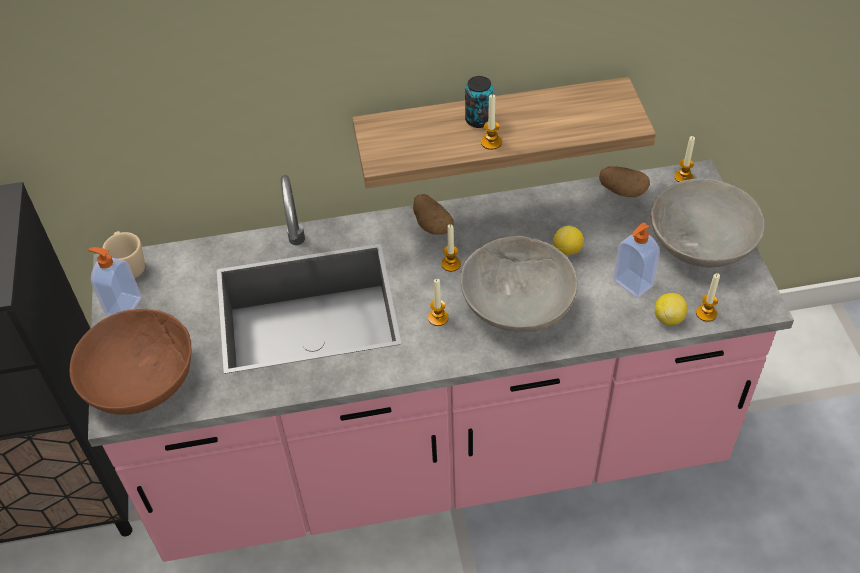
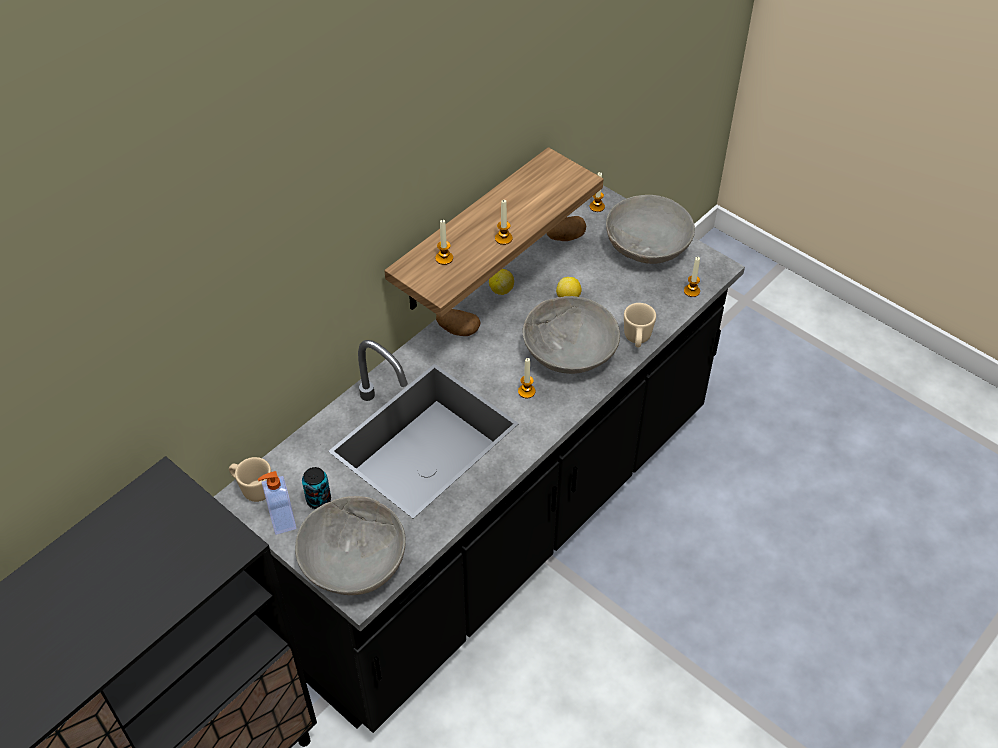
camera: 40 degrees left, 0 degrees up
(139, 378) = (353, 560): brown bowl -> grey bowl
(438, 455) = (499, 527): pink counter -> black counter
(451, 264) = (499, 350): candle -> candle (444, 258)
(479, 120) = (479, 227): can -> can (318, 500)
(598, 330) = (637, 339): none -> beige mug
(631, 284) = (630, 297): soap dispenser -> none
(668, 318) = (672, 307): lemon -> lemon (501, 290)

